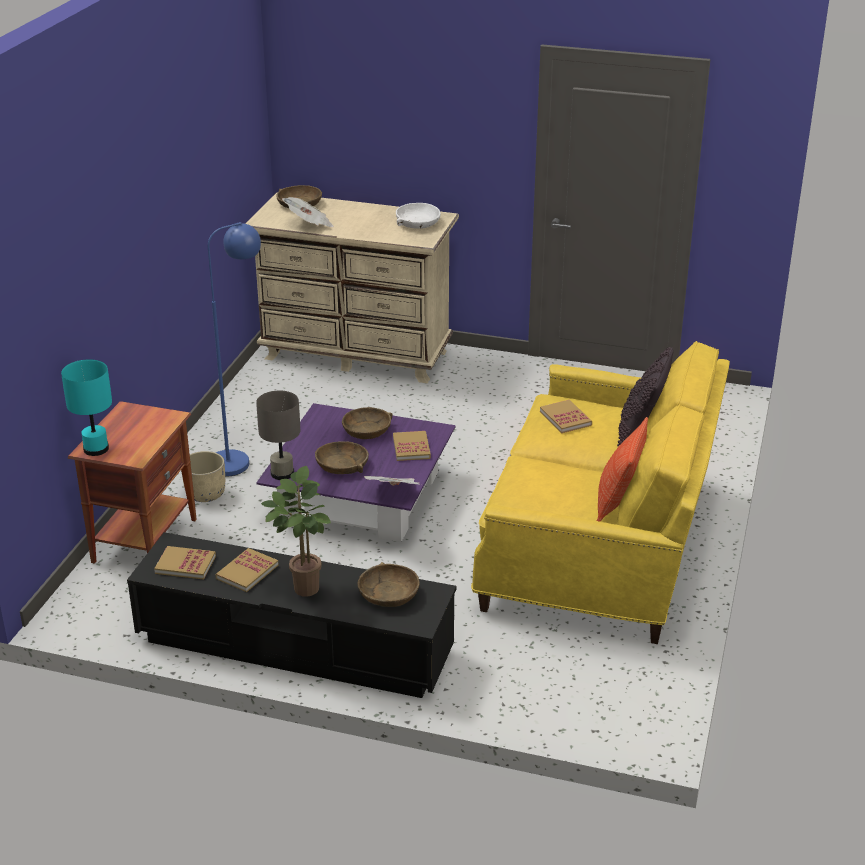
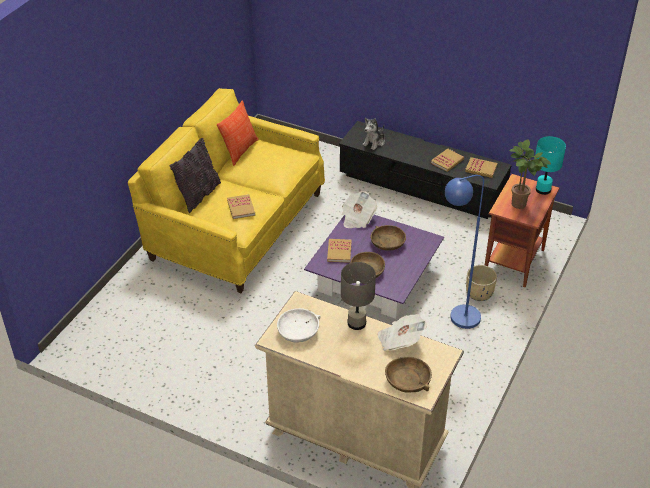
camera: 170 degrees left, 10 degrees up
(282, 473) = (427, 241): grey table lamp -> grey table lamp (356, 323)
(302, 587) = (418, 150): potted plant -> potted plant (521, 205)
(388, 594) = (374, 142): brown bowl -> plush toy

